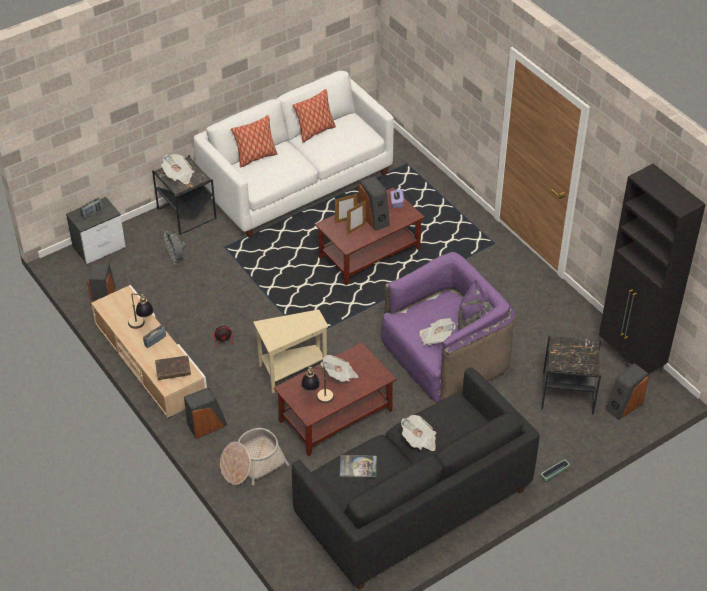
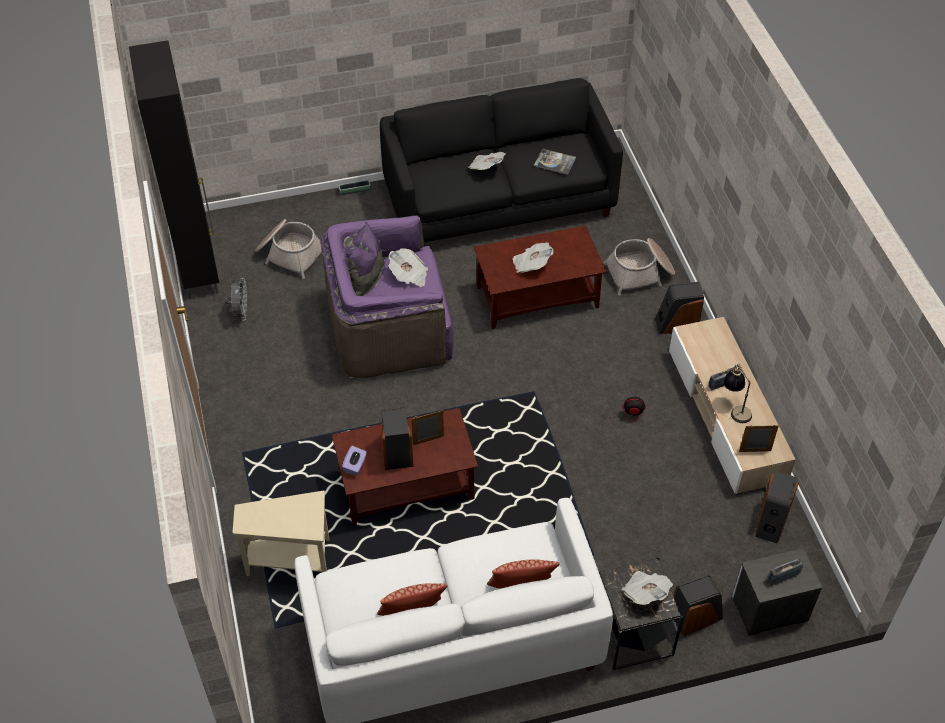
camera: 160 degrees left, 5 degrees up
(173, 370) = (708, 342): brown book -> none
(176, 259) = (664, 554): grey fan -> grey fan (240, 313)
(291, 371) = (566, 357): beige side table -> beige side table (293, 562)
(318, 399) = (564, 247): table lamp -> none
(346, 220) = (434, 459): picture frame -> picture frame (755, 451)
(568, 394) = (289, 254): black side table -> basket
(623, 405) = (244, 229): speaker -> speaker (696, 616)

